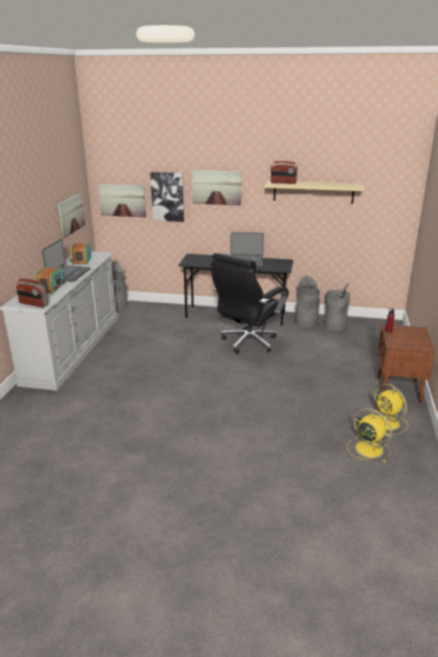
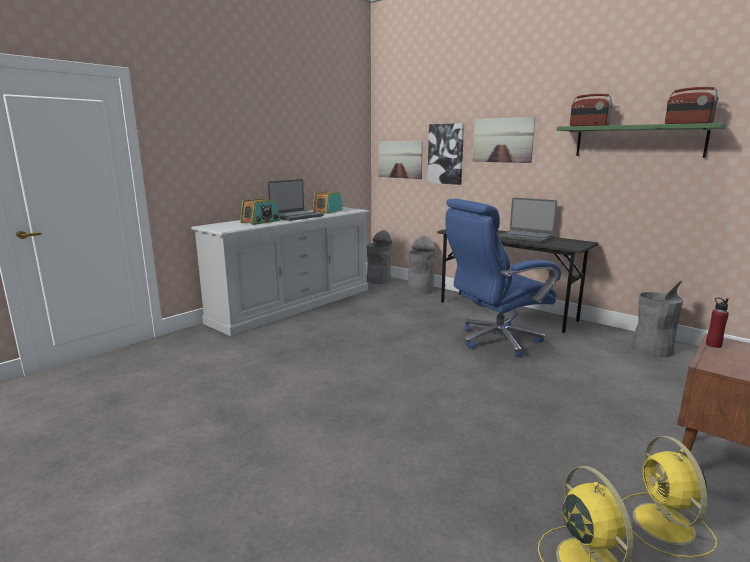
camera: 30 degrees right, 10 degrees down
(33, 304) = (222, 228): radio -> radio (687, 123)
(71, 214) = (335, 165): picture -> none
(247, 343) = (494, 341): black office chair -> blue office chair
(306, 322) = (605, 336): grey trash can -> grey trash can (420, 290)
(313, 192) = (638, 141): beige shelf -> green shelf

